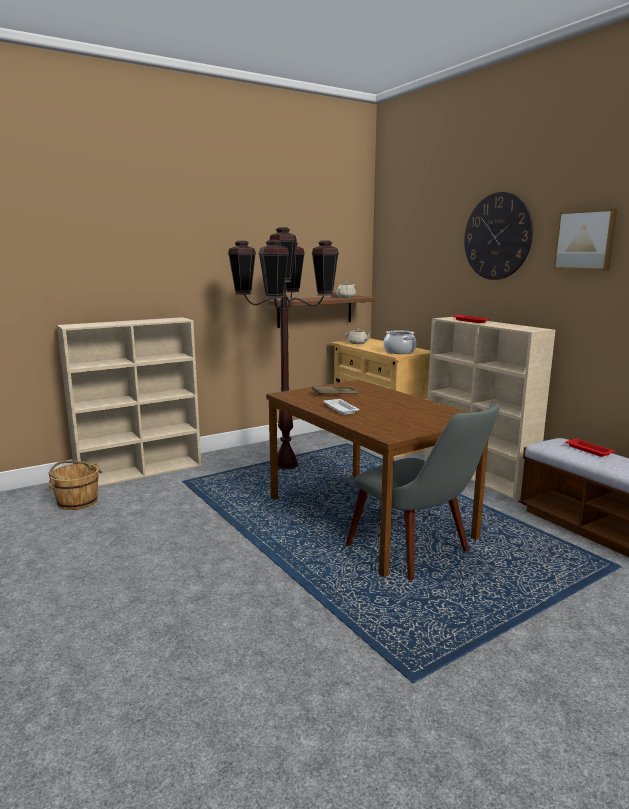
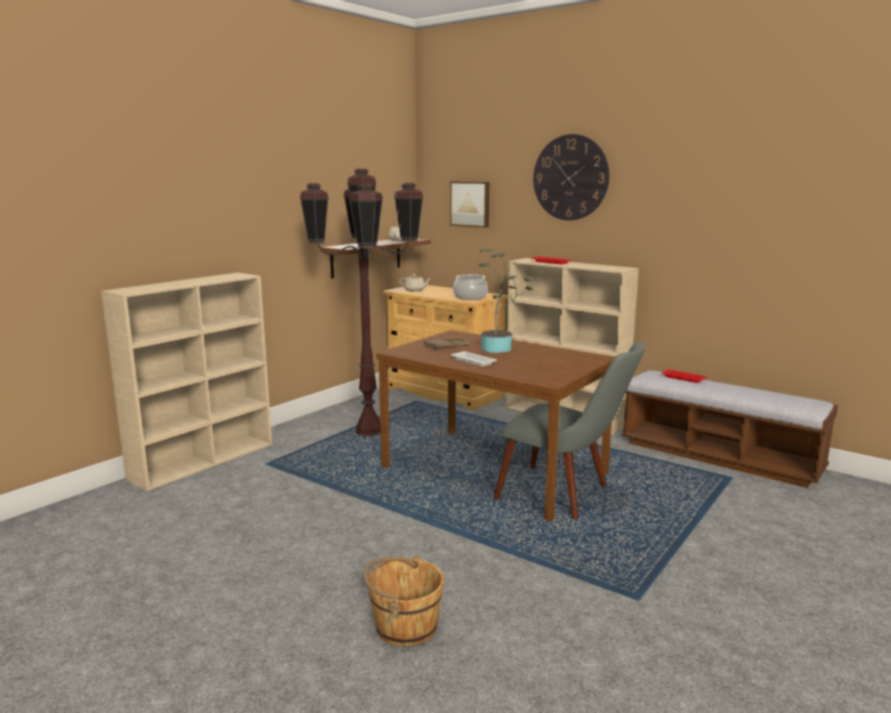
camera: 20 degrees left, 0 degrees up
(77, 501) = (155, 504): brown bucket -> brown bucket (405, 626)
(381, 400) = (500, 349): none -> potted plant
(585, 240) = (663, 184): picture -> picture (470, 204)

